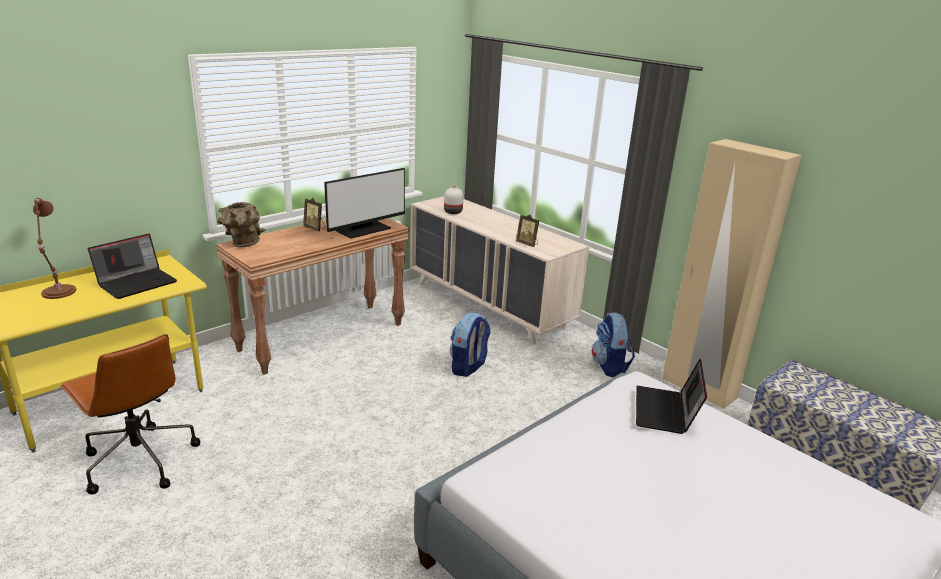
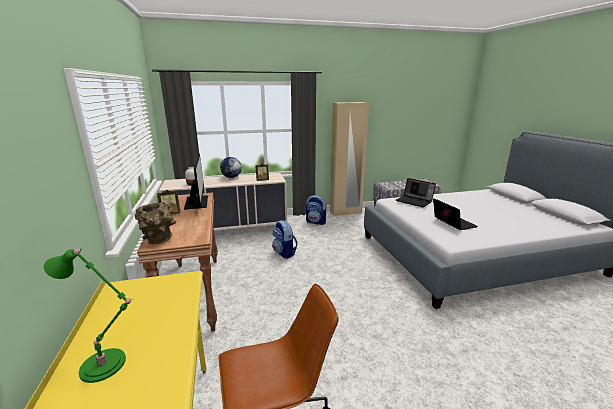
camera: 60 degrees left, 5 degrees down
(58, 293) = (106, 366): brown table lamp -> green table lamp
(137, 283) = (152, 305): laptop -> laptop (452, 222)
(512, 223) = (231, 177): none -> globe

